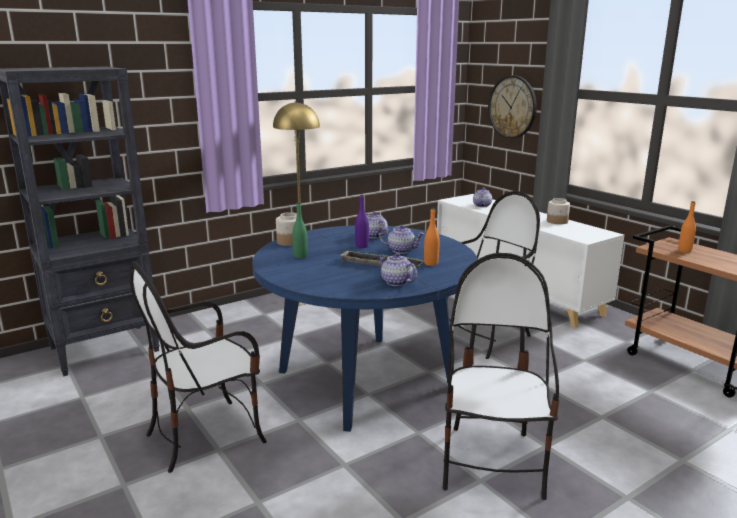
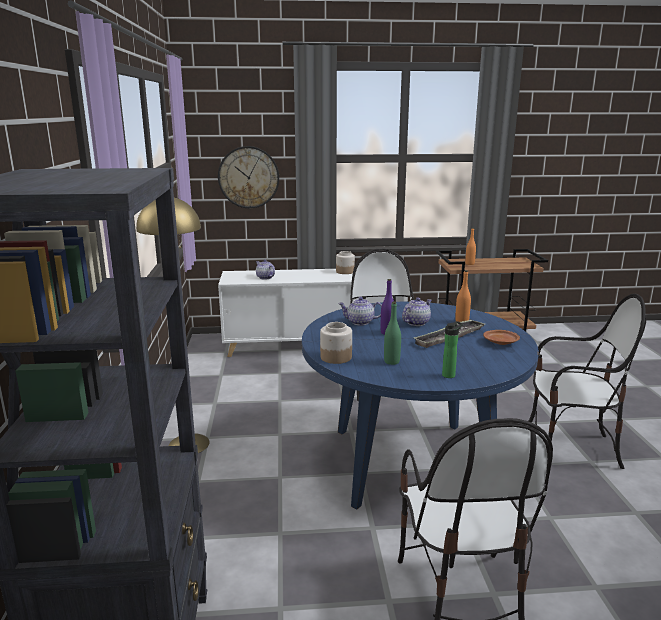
camera: 60 degrees left, 0 degrees up
(294, 275) = (450, 375): none -> bottle
(396, 282) = (501, 342): teapot -> brown plate
(492, 462) = (570, 449): chair -> chair turned 150 degrees clockwise

